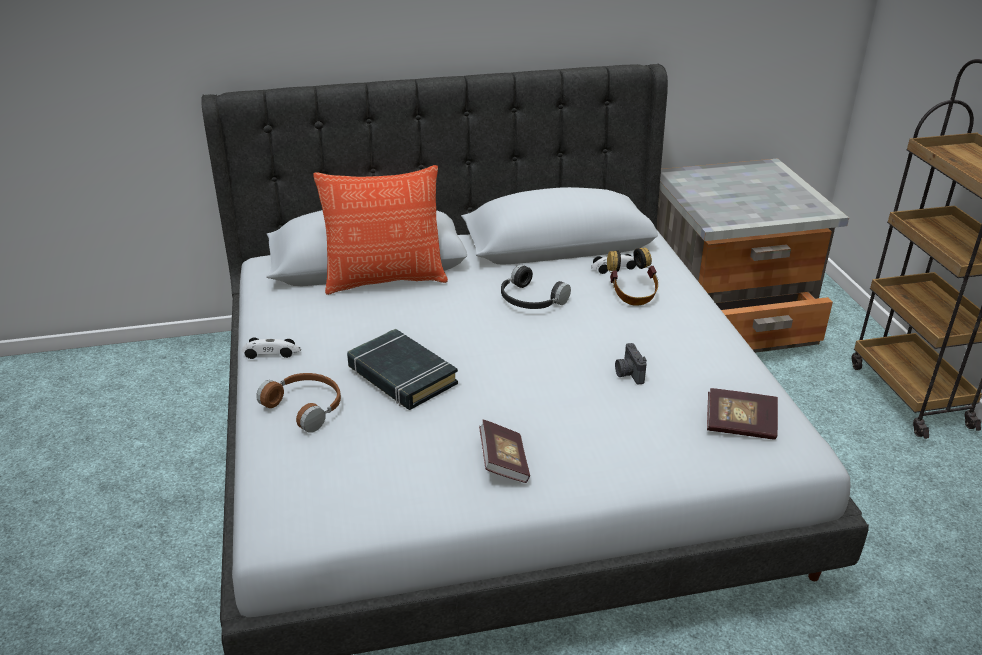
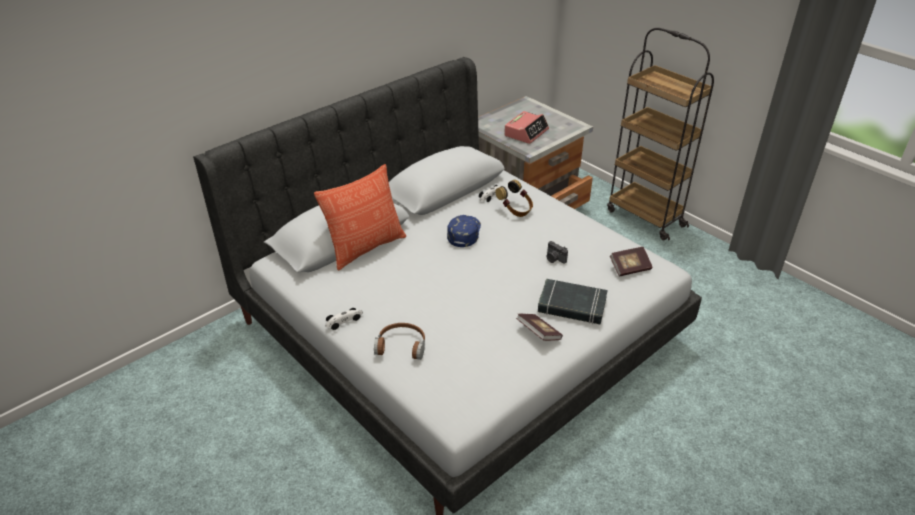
camera: 30 degrees left, 5 degrees up
(401, 376) = (439, 305): black book -> black book (571, 306)
(530, 300) = (463, 232): black headphones -> blue cap
(732, 200) = (526, 132): none -> alarm clock

